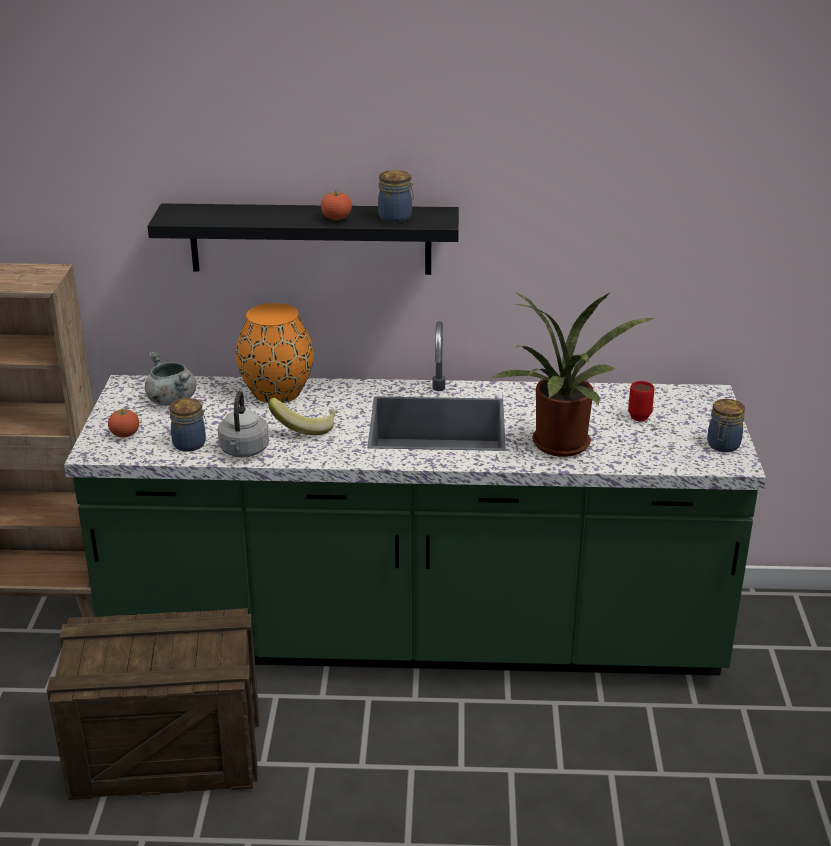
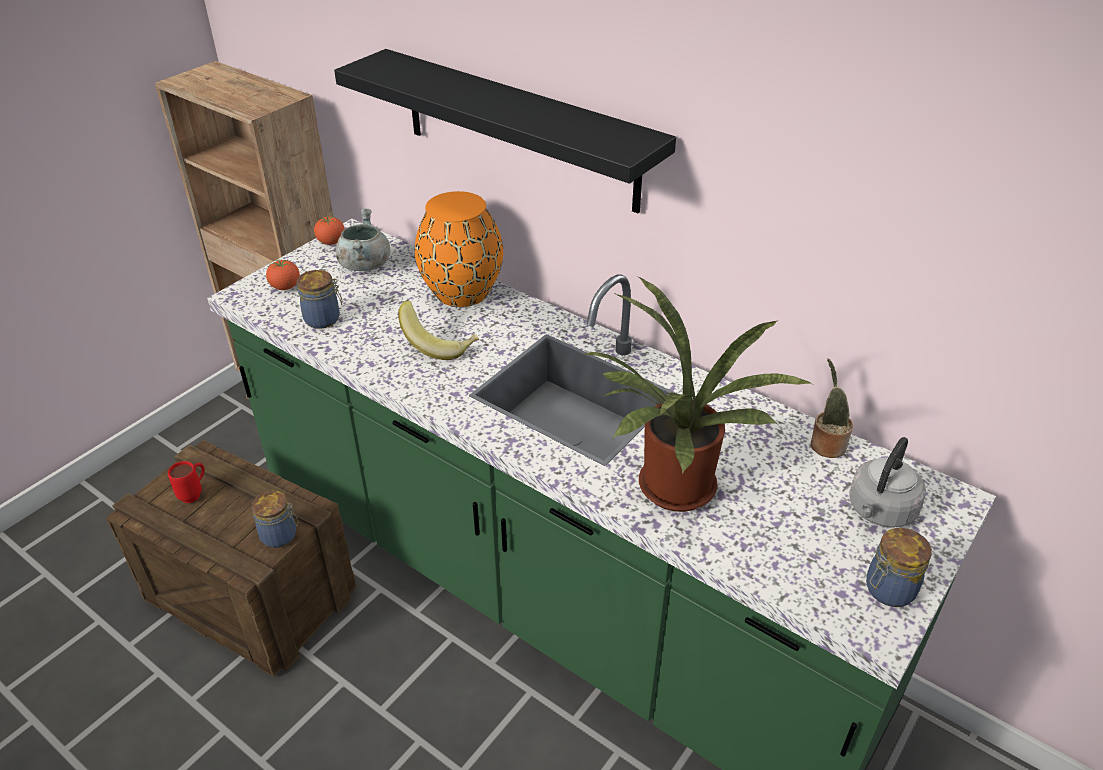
camera: 35 degrees right, 10 degrees up
(244, 451) = (355, 348): grey kettle -> grey kettle (879, 511)
(336, 219) = (516, 113): tomato -> tomato (331, 242)
(396, 217) = (582, 130): jar -> jar (280, 536)
(619, 393) = (826, 444): none -> potted plant
(638, 415) = (818, 488): red mug -> red mug (195, 493)

